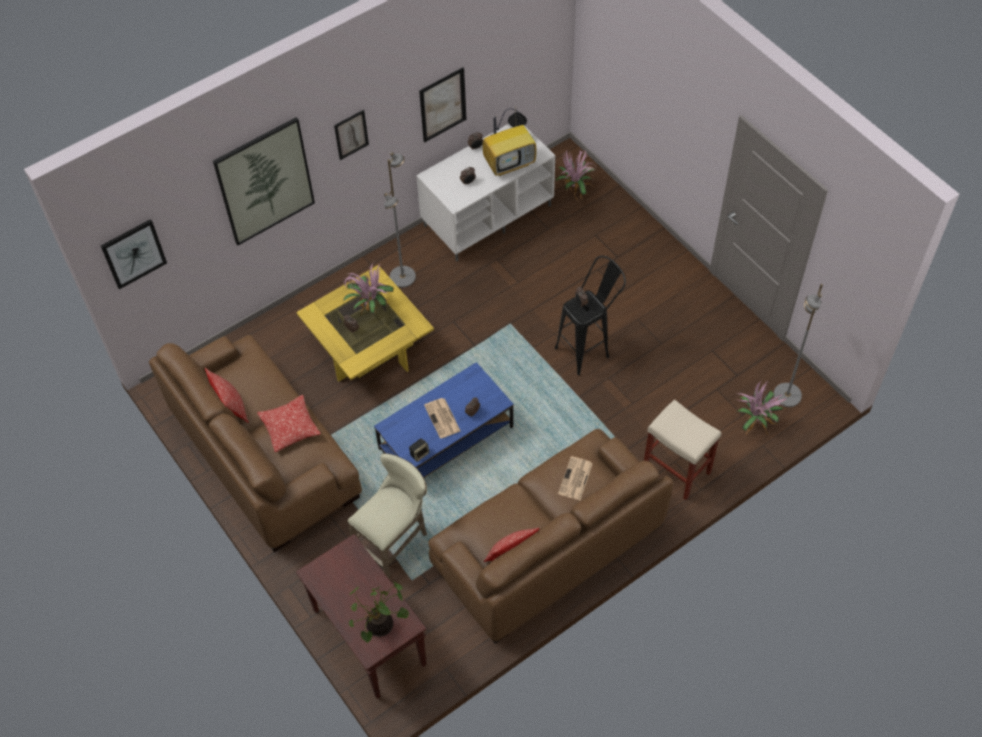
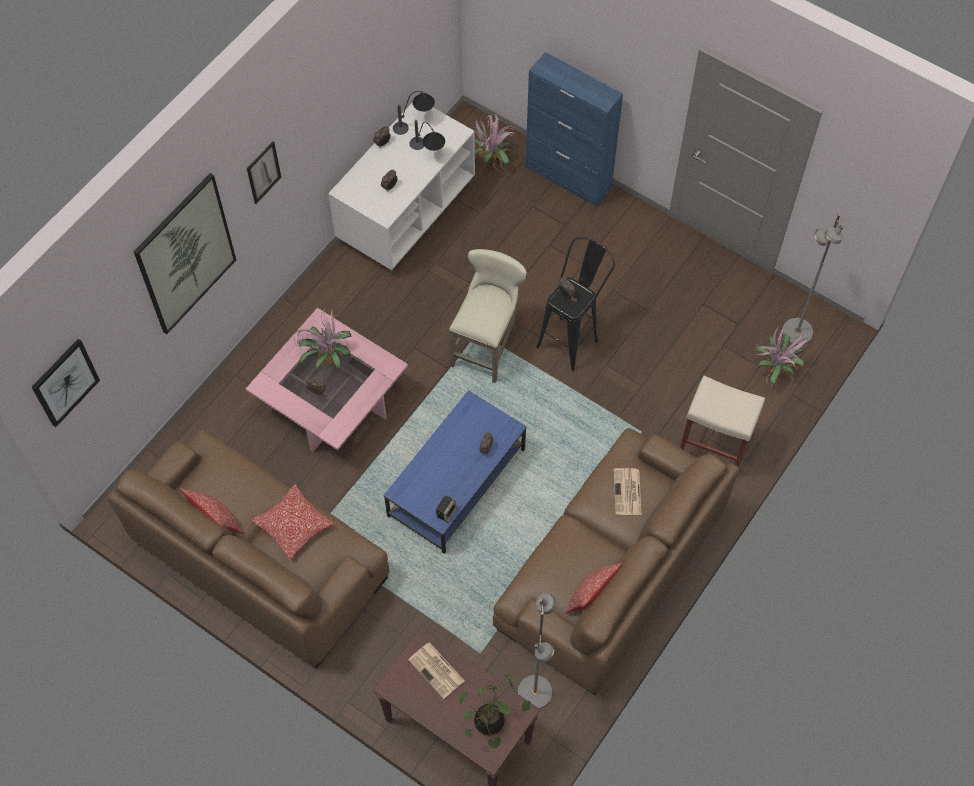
camera: 20 degrees left, 5 degrees up
(369, 347) = (332, 403): yellow coffee table -> pink coffee table
(395, 541) = (446, 615): beige stool -> beige stool (487, 345)
(403, 277) = (339, 311): grey floor lamp -> grey floor lamp (535, 692)
(442, 418) = (456, 465): newspaper -> newspaper (437, 670)
(443, 105) = (346, 108): picture -> none
(510, 163) = (428, 153): television -> table lamp
(634, 220) = (568, 178): none -> blue cabinet

